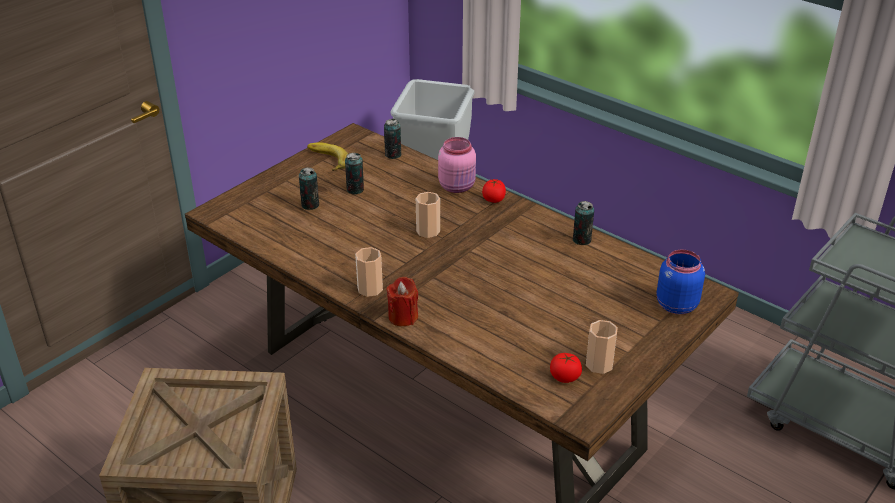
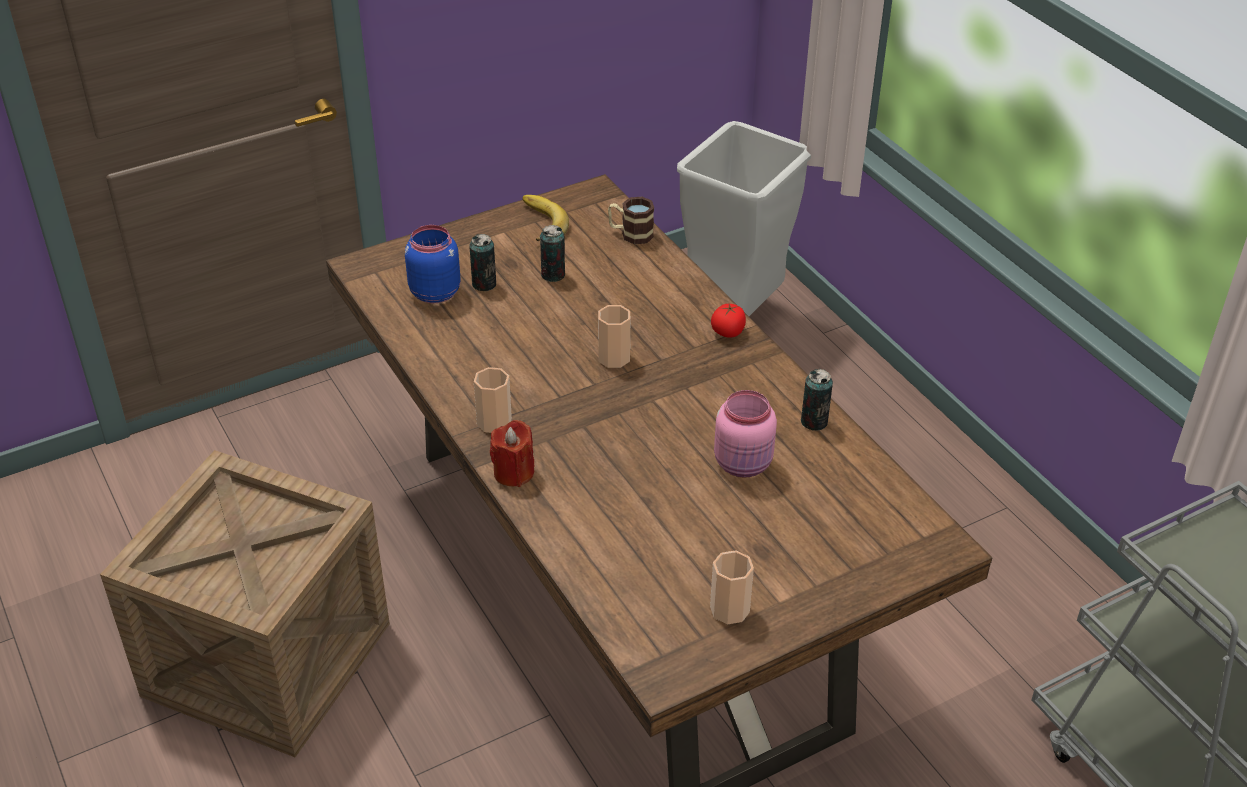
camera: 20 degrees right, 5 degrees up
(393, 155) = (630, 234): can -> mug
(458, 187) = (690, 301): pink jar -> pink jar (744, 464)
(565, 377) = (673, 614): tomato -> none
(675, 304) = (888, 552): blue jar -> blue jar (434, 292)

